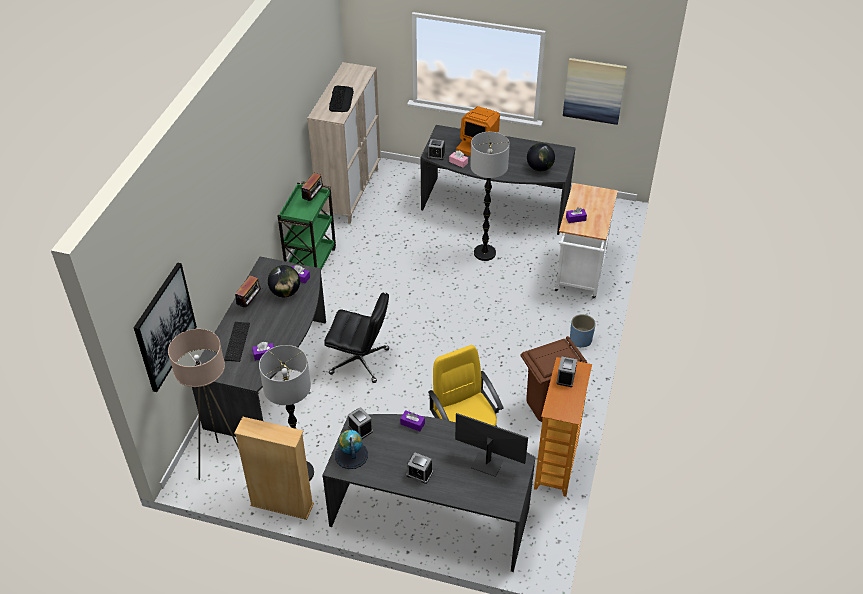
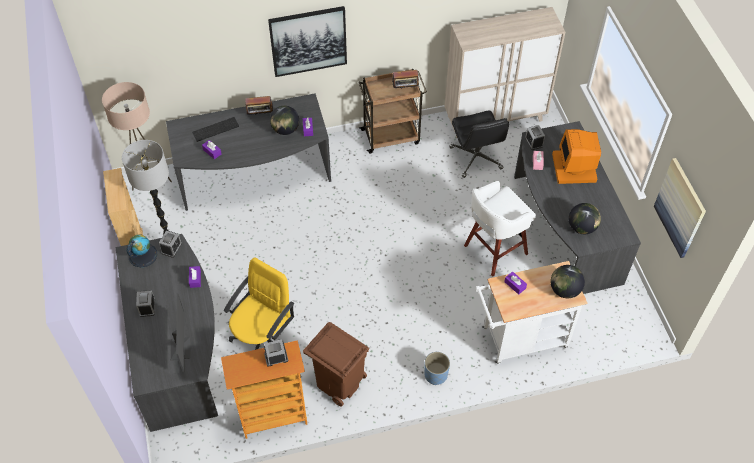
camera: 60 degrees right, 10 degrees up
(165, 326) = (145, 72): picture -> picture (308, 41)
(311, 261) = (391, 136): green cart -> brown cart
(341, 99) = (495, 32): keyboard -> none
(360, 361) = (303, 226): black office chair -> black office chair (476, 158)
(484, 253) = (494, 250): floor lamp -> white stool
(598, 196) = (564, 290): none -> globe

